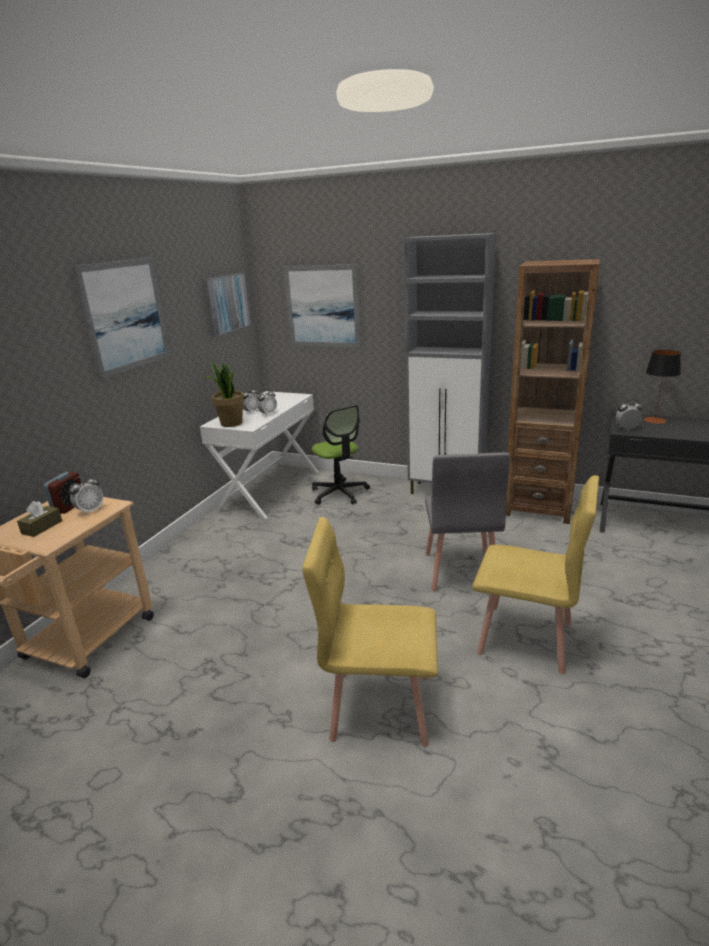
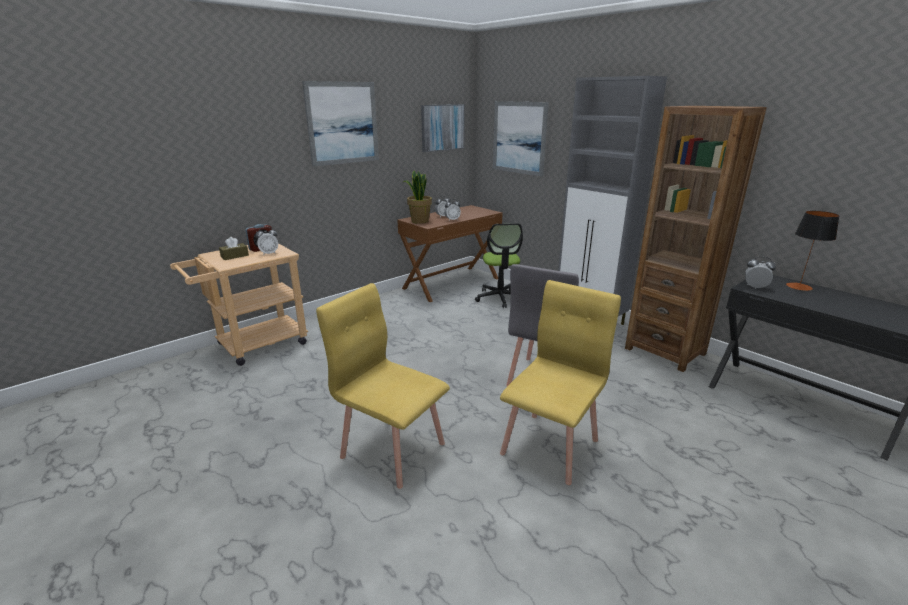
camera: 25 degrees right, 0 degrees up
(269, 489) = (451, 283): white desk -> brown desk
(526, 638) = (551, 446): yellow chair -> yellow chair turned 105 degrees counterclockwise

